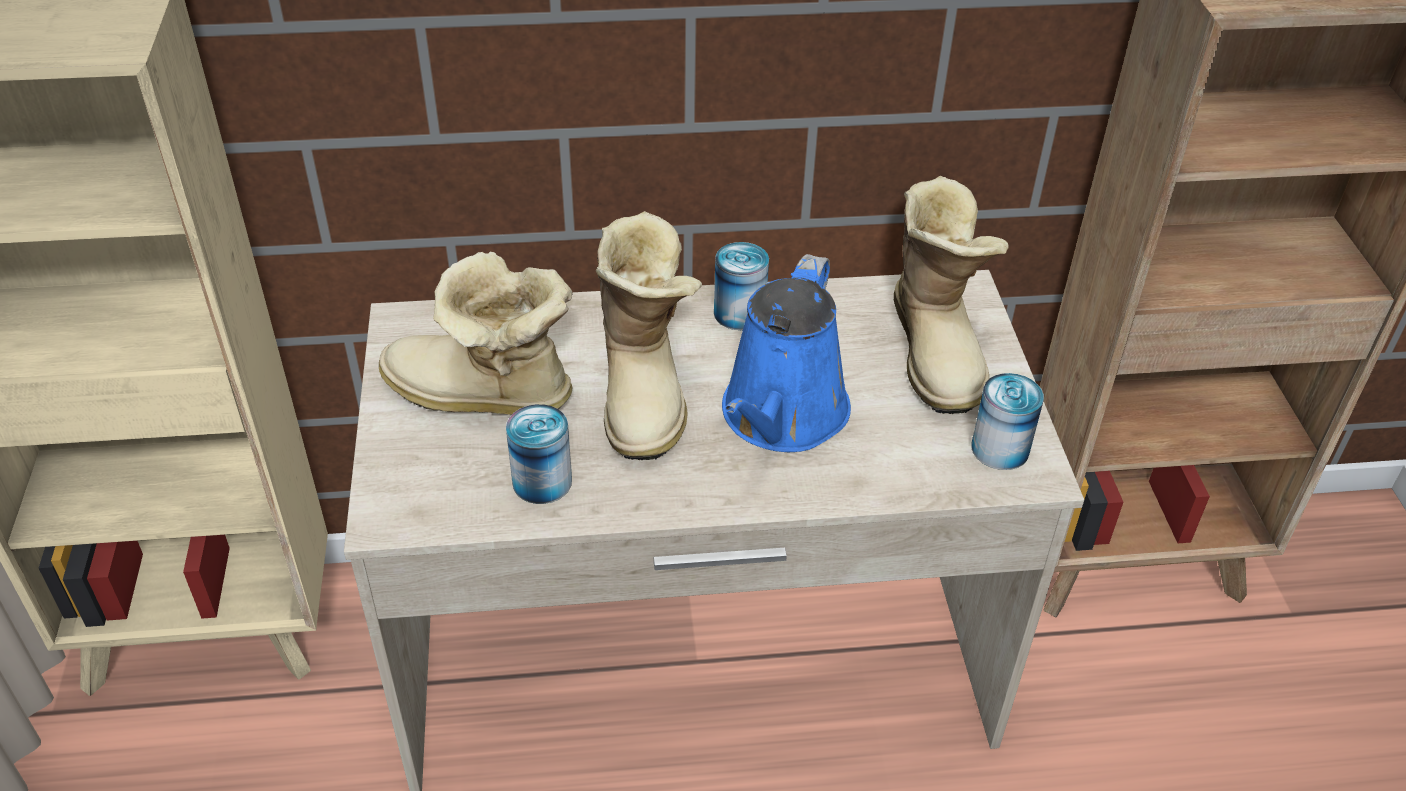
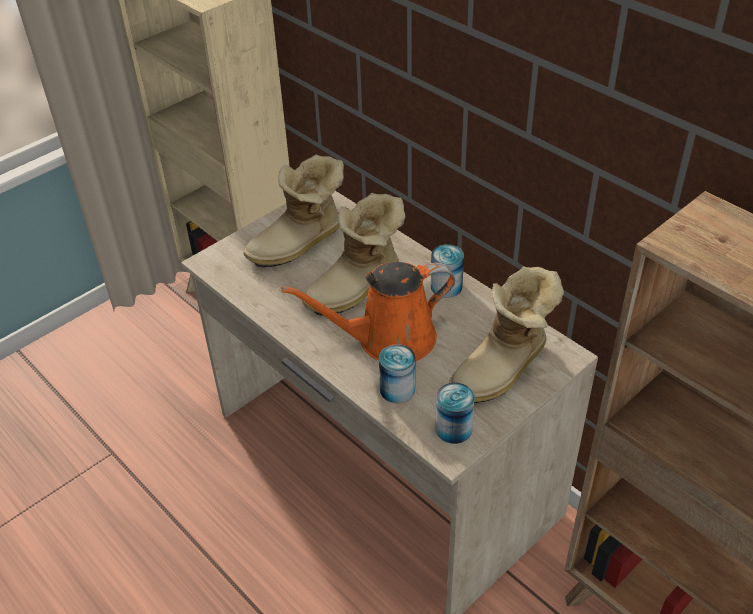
camera: 55 degrees right, 0 degrees up
(481, 397) = (300, 244): boot -> boot turned 105 degrees counterclockwise
(542, 481) = (269, 290): can -> can (397, 389)
(781, 417) = (388, 339): blue watering can -> orange watering can

